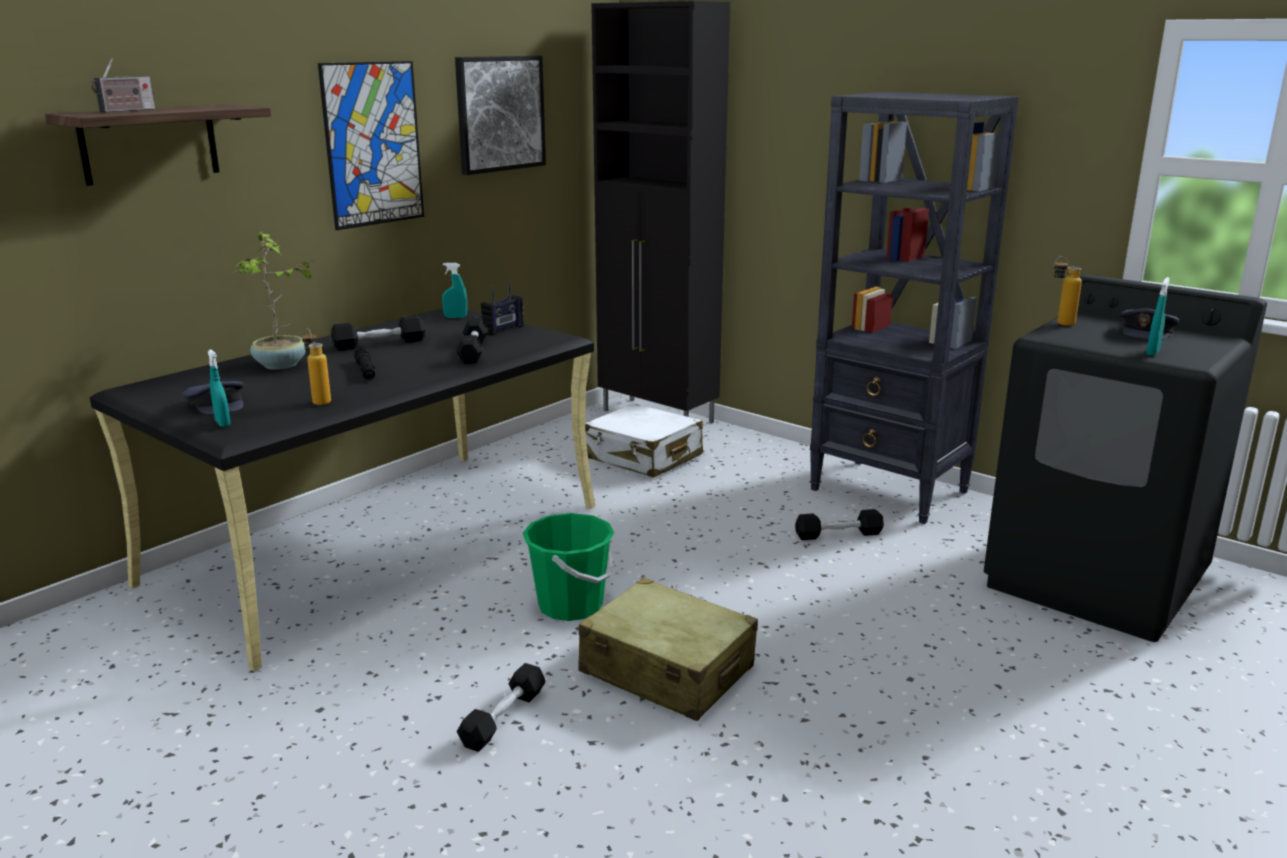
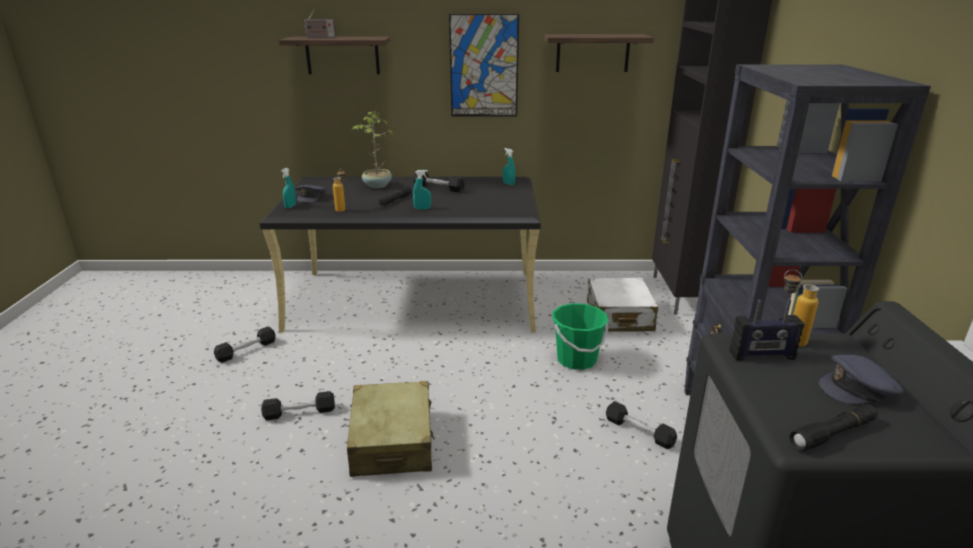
camera: 50 degrees right, 5 degrees up
(473, 351) = (462, 206): black dumbbell -> black dumbbell (247, 350)
(500, 113) = (592, 53): picture -> shelf
(503, 330) = (509, 199): radio -> radio (762, 355)
(570, 606) = (422, 378): green bucket -> green bucket (576, 359)
(1152, 352) = (788, 408): turquoise spray bottle -> turquoise spray bottle (422, 208)
(1194, 354) = (833, 434): none -> black flashlight

